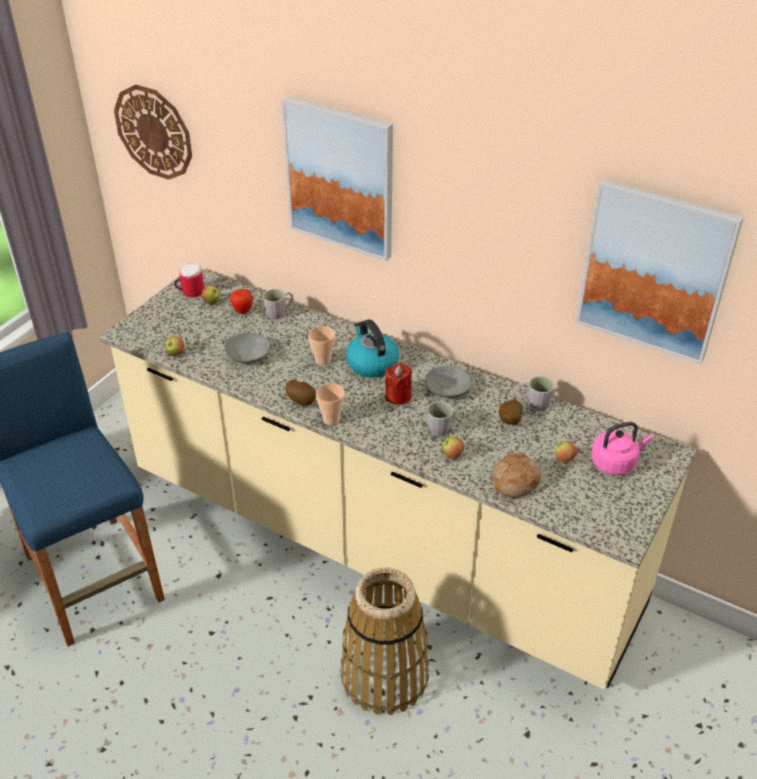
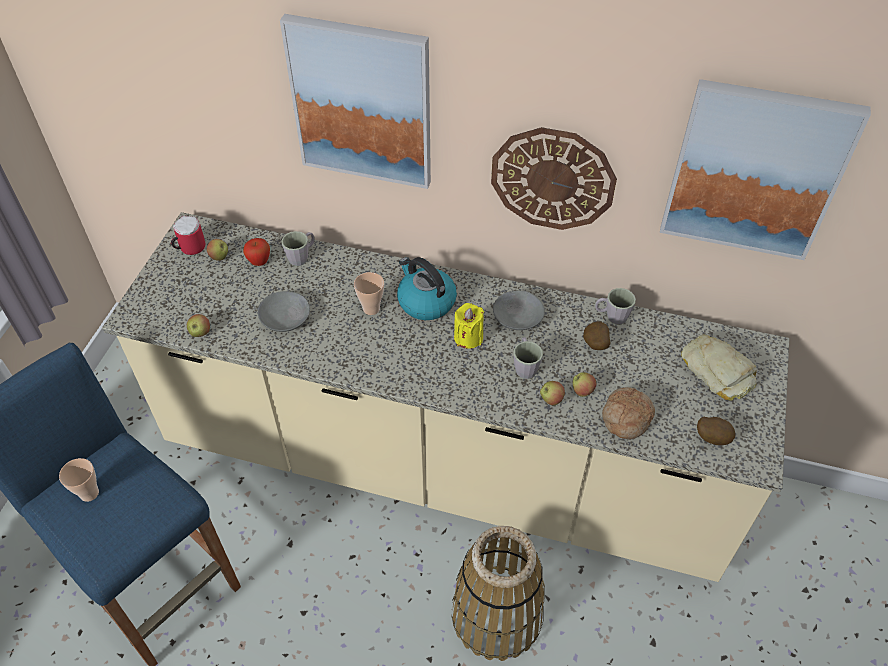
camera: 15 degrees left, 10 degrees up
(154, 132) = (107, 69): wall clock -> wall clock (552, 179)
(302, 401) = (366, 366): potato -> potato (712, 437)
(331, 420) = (406, 383): cup -> cup (89, 493)
(398, 396) = (468, 337): red candle -> yellow candle
(564, 460) = (666, 380): apple -> apple (582, 391)
(615, 463) = (717, 372): pink kettle -> bread

